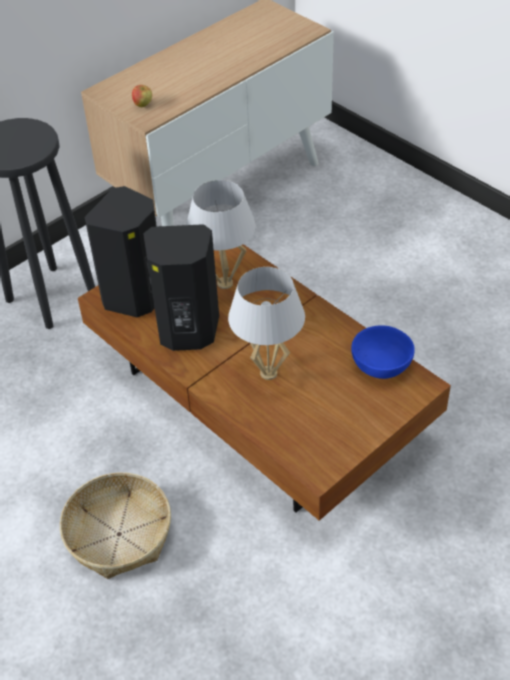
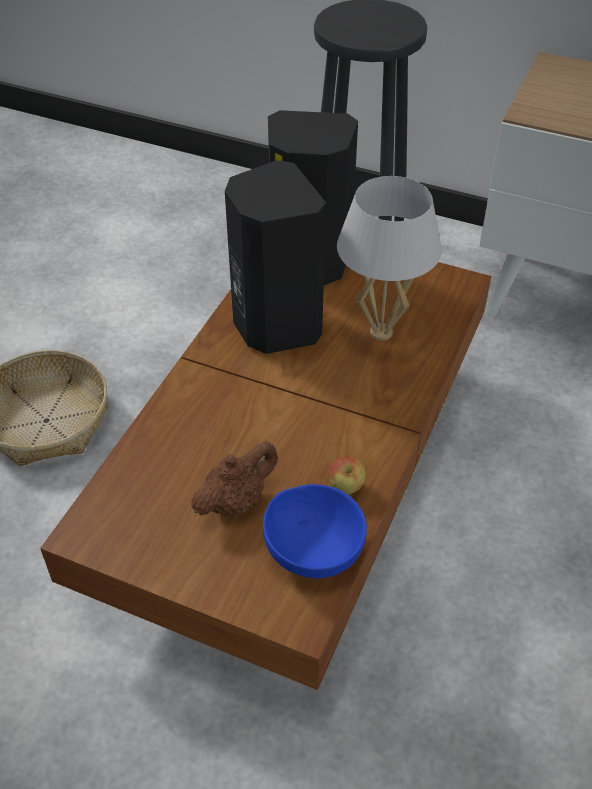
camera: 65 degrees right, 0 degrees up
(143, 105) = (557, 101): apple -> apple (346, 488)
(269, 373) = (240, 426): white table lamp -> none
(328, 391) = (236, 501): none -> brown teapot

